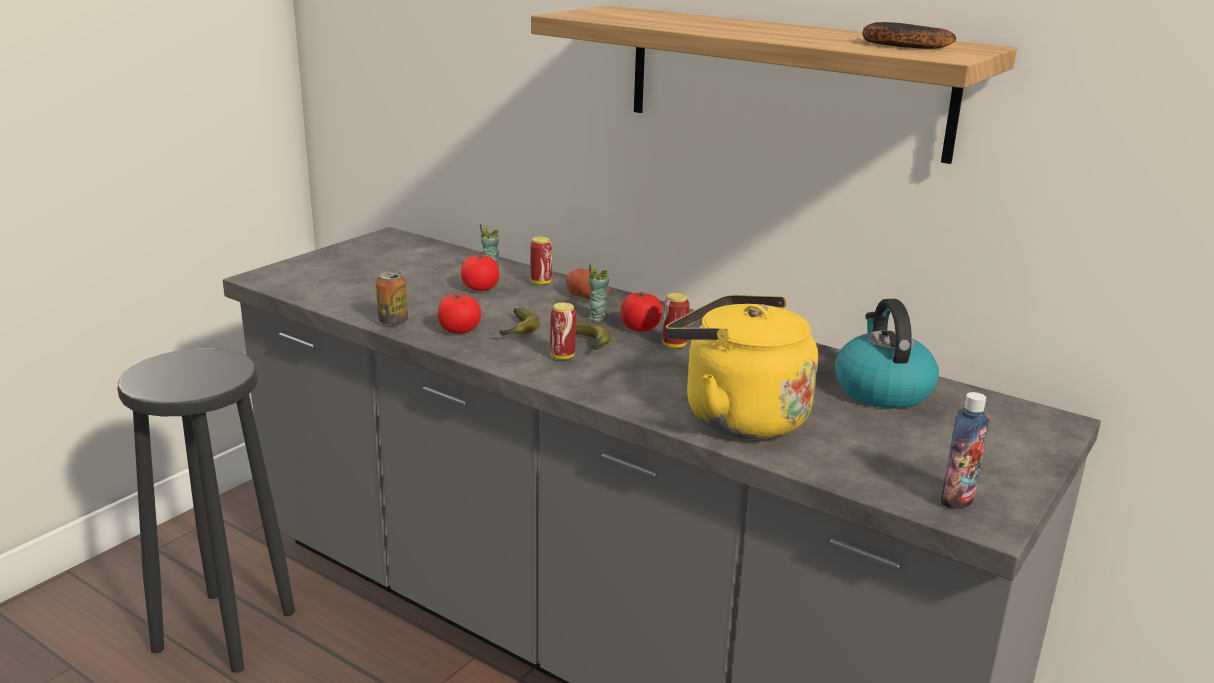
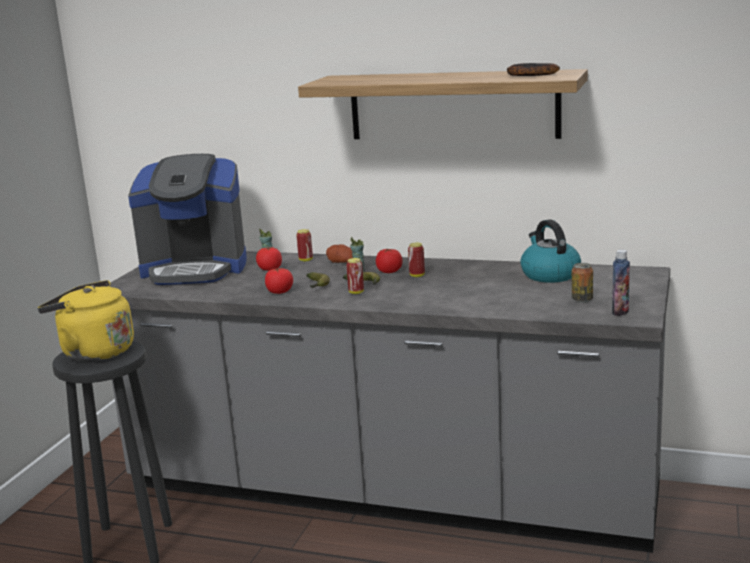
camera: 15 degrees left, 5 degrees down
(386, 267) = (195, 269): none -> coffee machine
(393, 322) = (233, 295): can -> can (582, 300)
(737, 416) = (481, 300): yellow kettle -> yellow kettle (93, 352)

